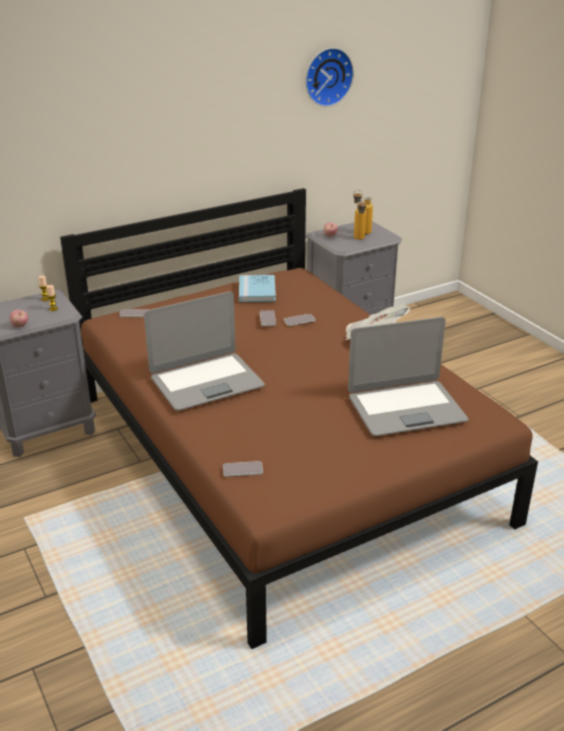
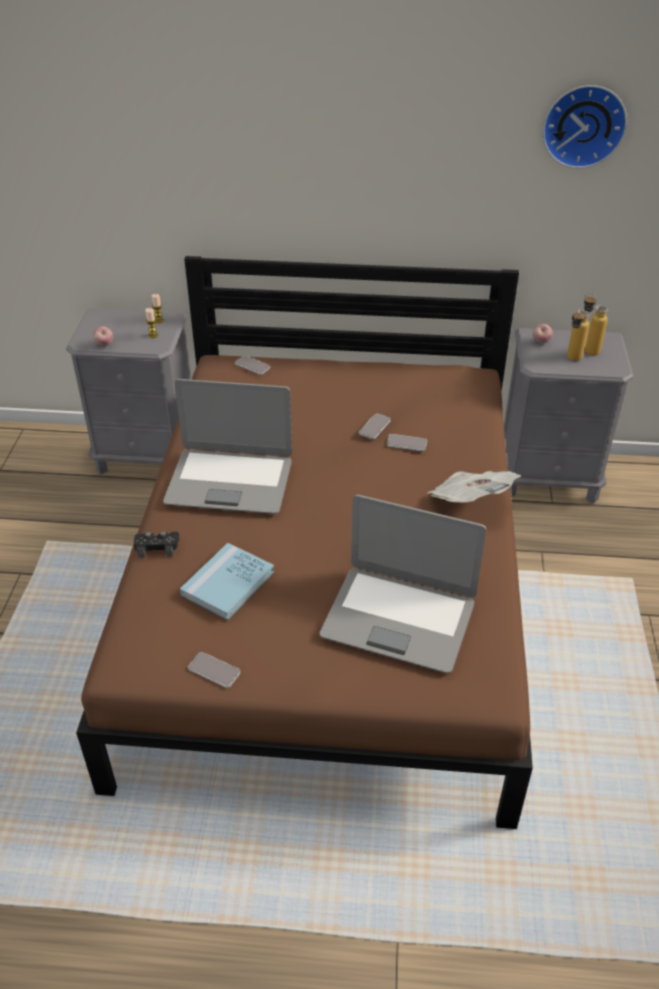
camera: 35 degrees right, 10 degrees up
(202, 437) = (157, 547): none -> black game controller
(242, 470) = (151, 606): phone -> phone (214, 670)
(257, 291) = (403, 384): blue book -> blue book (228, 583)

